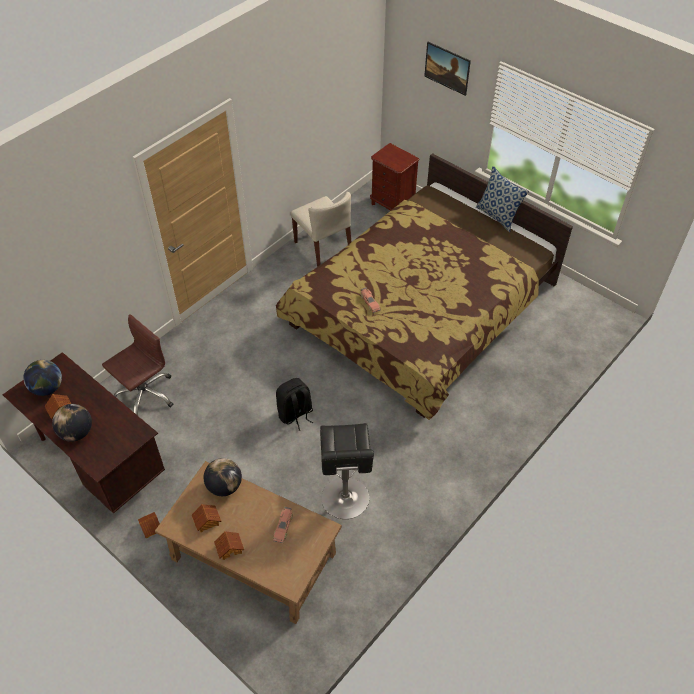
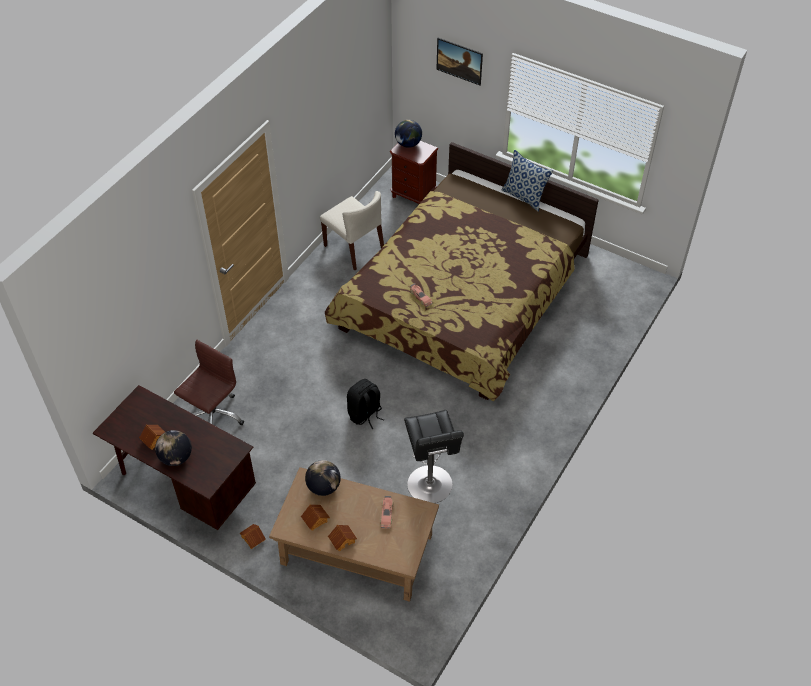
camera: 10 degrees left, 0 degrees up
(47, 388) = (135, 421): globe -> globe (408, 144)

